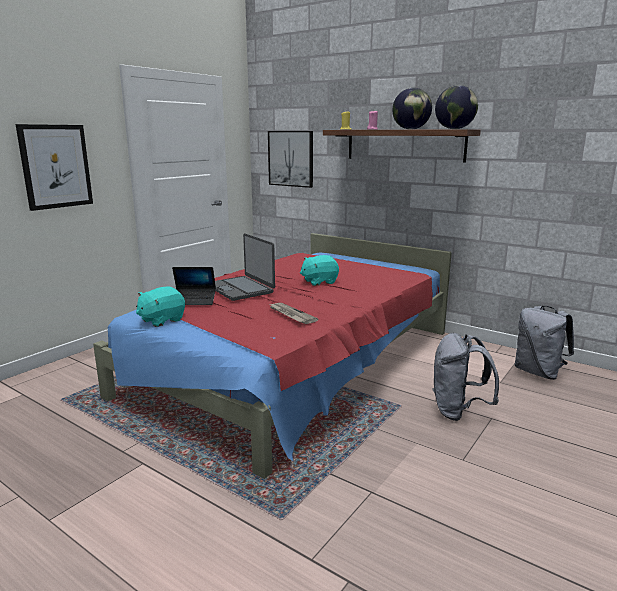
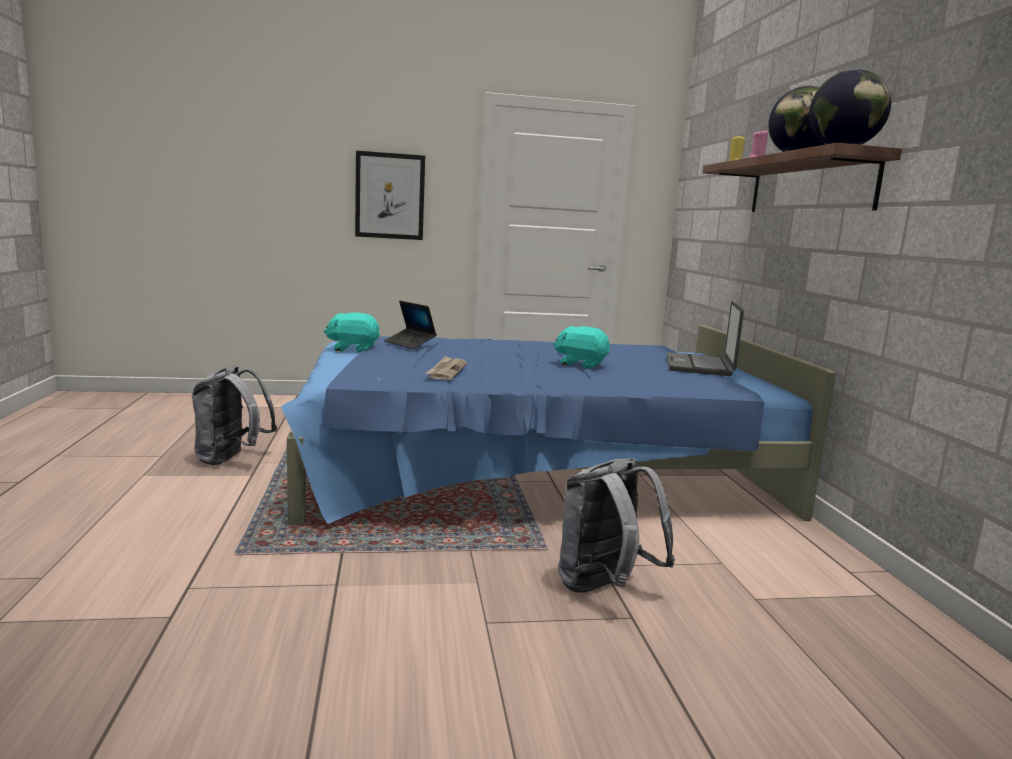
camera: 45 degrees right, 5 degrees down
(240, 289) = (476, 347): laptop -> laptop (700, 366)
(291, 158) = (703, 215): picture -> none
(295, 363) = (532, 469): red bed -> blue bed
(538, 372) = (866, 624): grey backpack -> grey backpack (231, 459)

